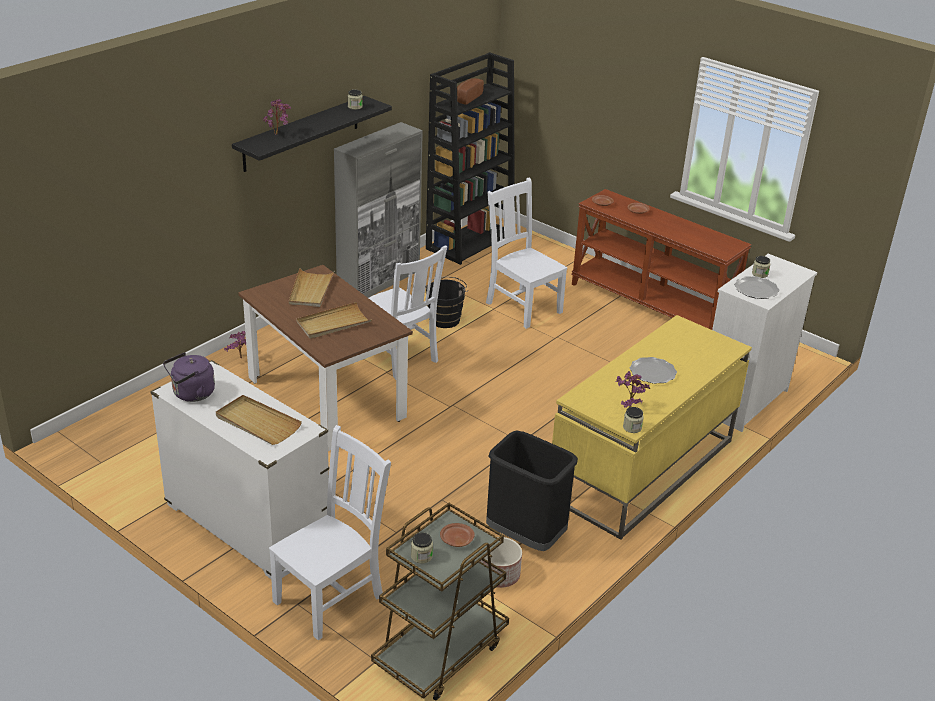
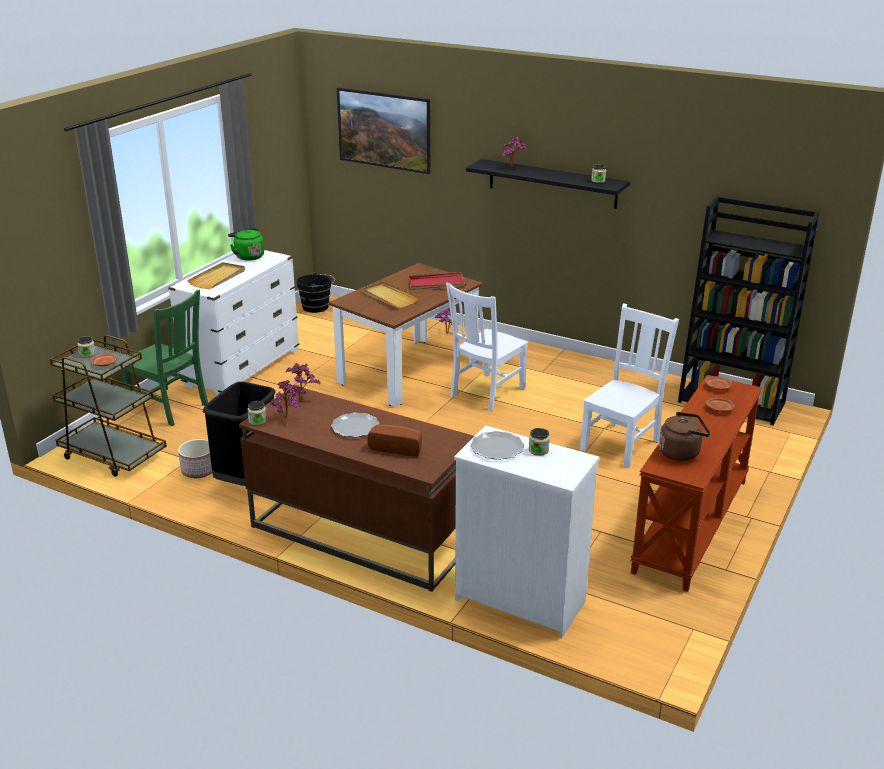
camera: 80 degrees right, 5 degrees down
(116, 192) = (384, 148): none -> picture
(191, 394) = (248, 256): purple kettle -> green kettle
(310, 290) = (436, 283): beige tray -> red tray
(331, 597) = (170, 408): white chair -> green chair
(379, 281) = (609, 368): grey cabinet -> none
(445, 318) = (567, 406): black bucket -> black bucket (318, 307)
(466, 98) = (752, 240): bread -> bread (397, 447)
(590, 397) = (301, 399): none -> potted plant
(641, 470) = (361, 534): yellow desk -> brown desk
(702, 240) = (681, 452): none -> brown kettle

